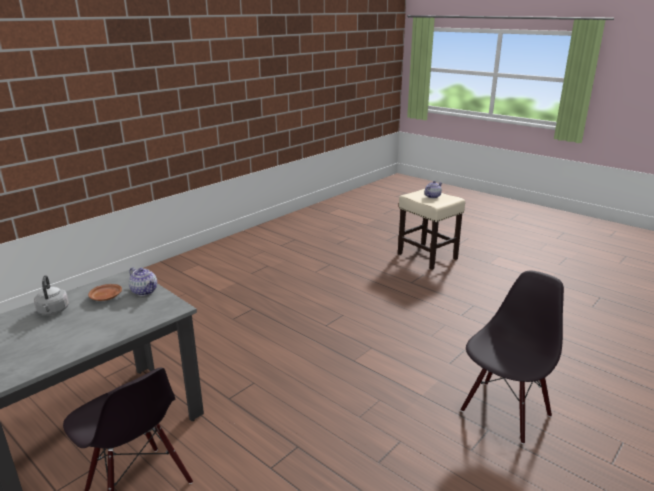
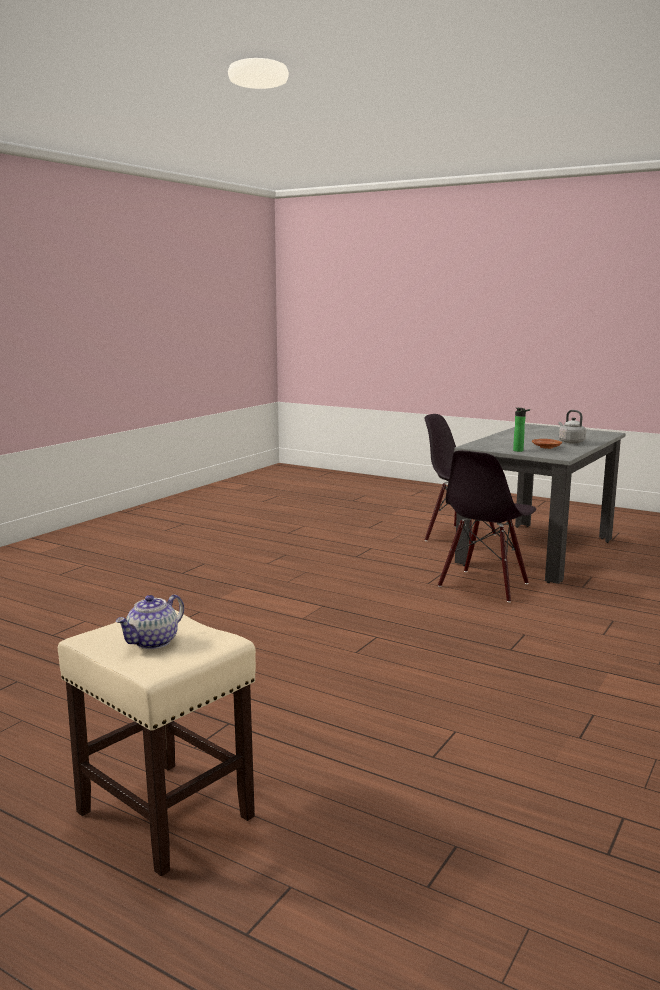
camera: 170 degrees right, 10 degrees down
(145, 291) = (519, 451): teapot -> bottle
(504, 411) = (158, 582): black chair -> black chair (484, 585)

